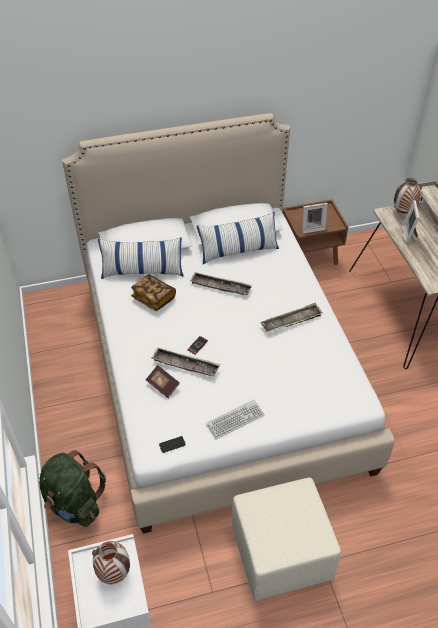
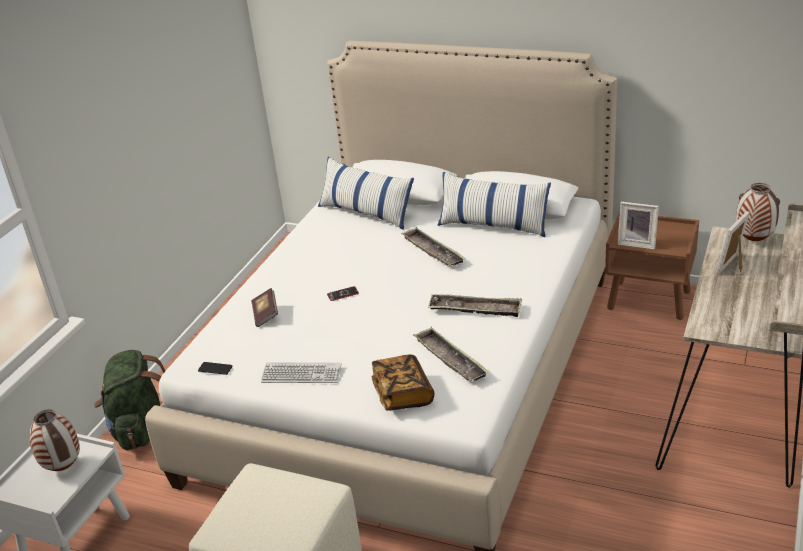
camera: 40 degrees right, 15 degrees down
(154, 298) = (349, 239): book -> book (403, 394)
(185, 365) = (309, 306): tray -> tray (450, 359)

